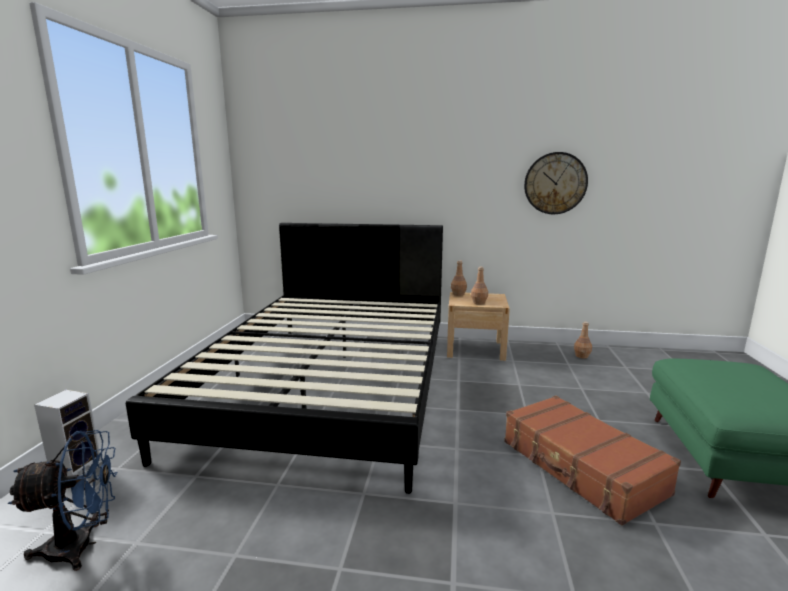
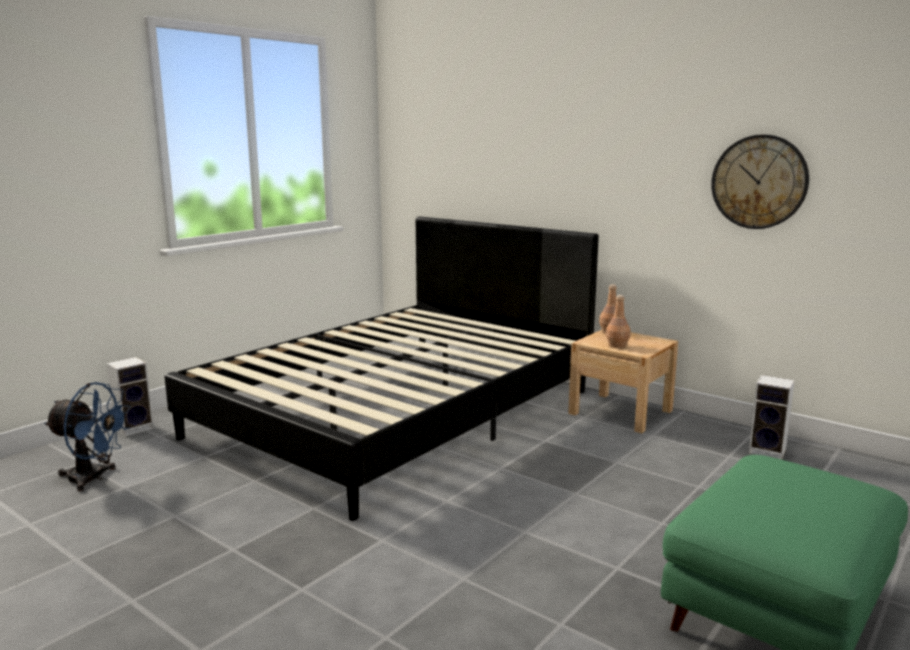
camera: 30 degrees right, 0 degrees up
(581, 467) = (557, 556): brown suitcase -> none
(582, 356) = (768, 452): brown bottle -> speaker

